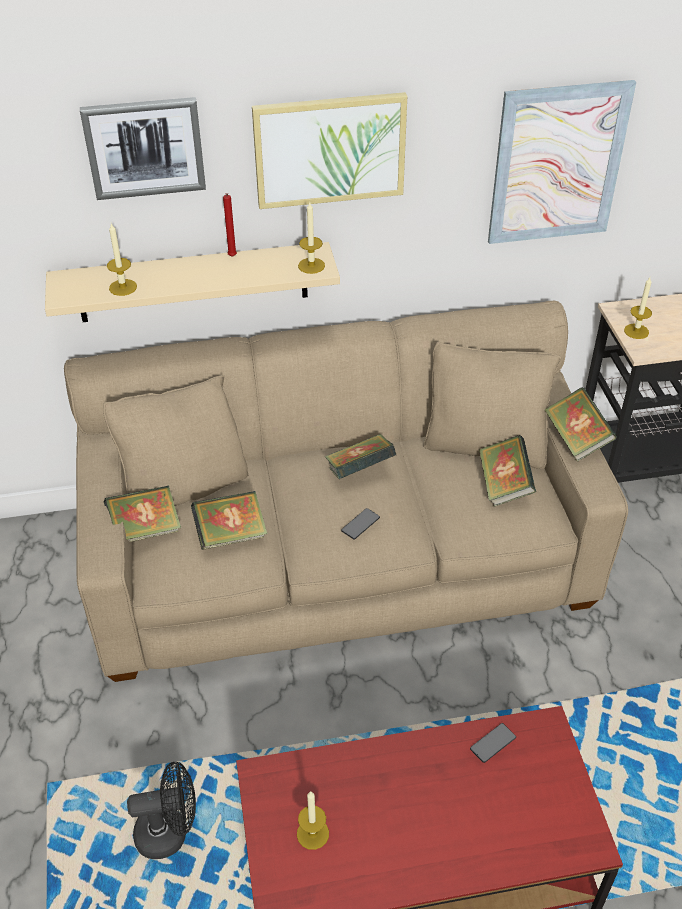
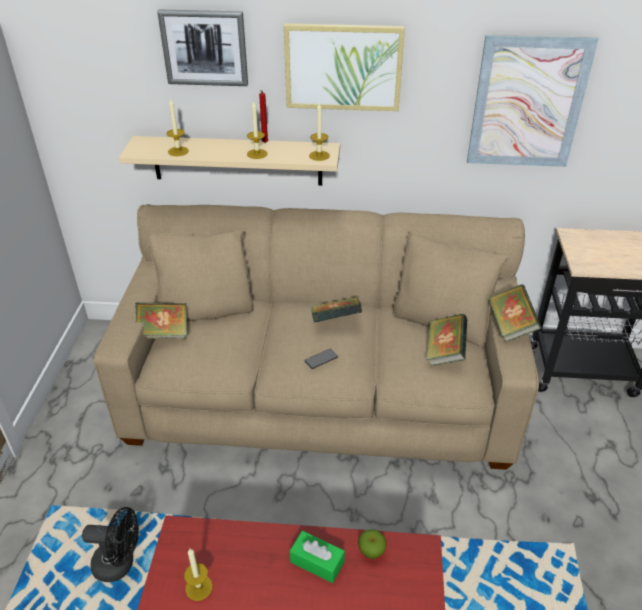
camera: 15 degrees right, 5 degrees down
(231, 535) = (223, 348): book -> none
(436, 770) = (317, 562): none -> green tissue box
(493, 743) = (371, 552): phone -> apple
(636, 331) = (581, 251): candle -> candle (257, 154)

